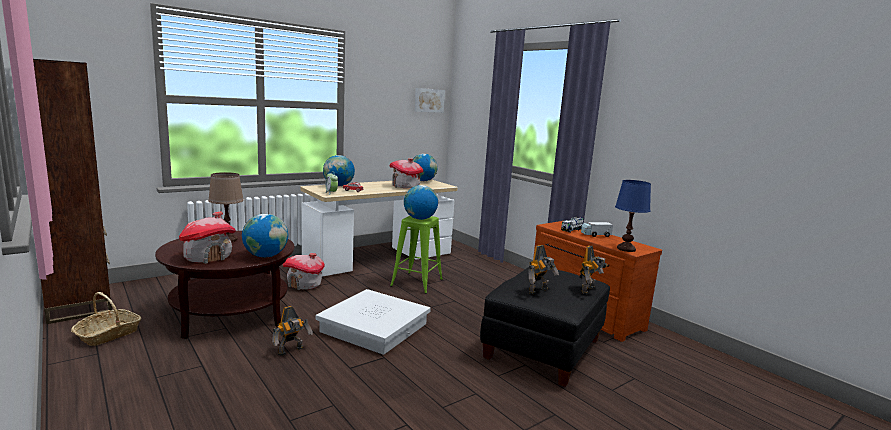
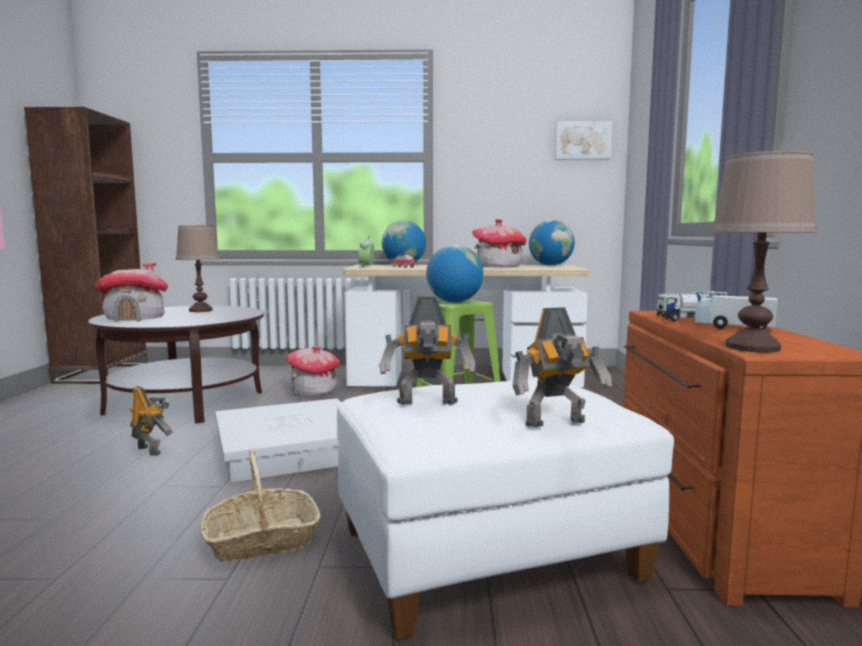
camera: 40 degrees right, 5 degrees down
(108, 334) = (63, 399): basket -> basket (261, 540)
(266, 256) = (186, 322): globe -> none
(291, 351) = (150, 450): toy robot -> toy robot turned 135 degrees counterclockwise
(542, 349) = (488, 555): black ottoman -> white ottoman
(626, 249) = (752, 348): blue table lamp -> brown table lamp

